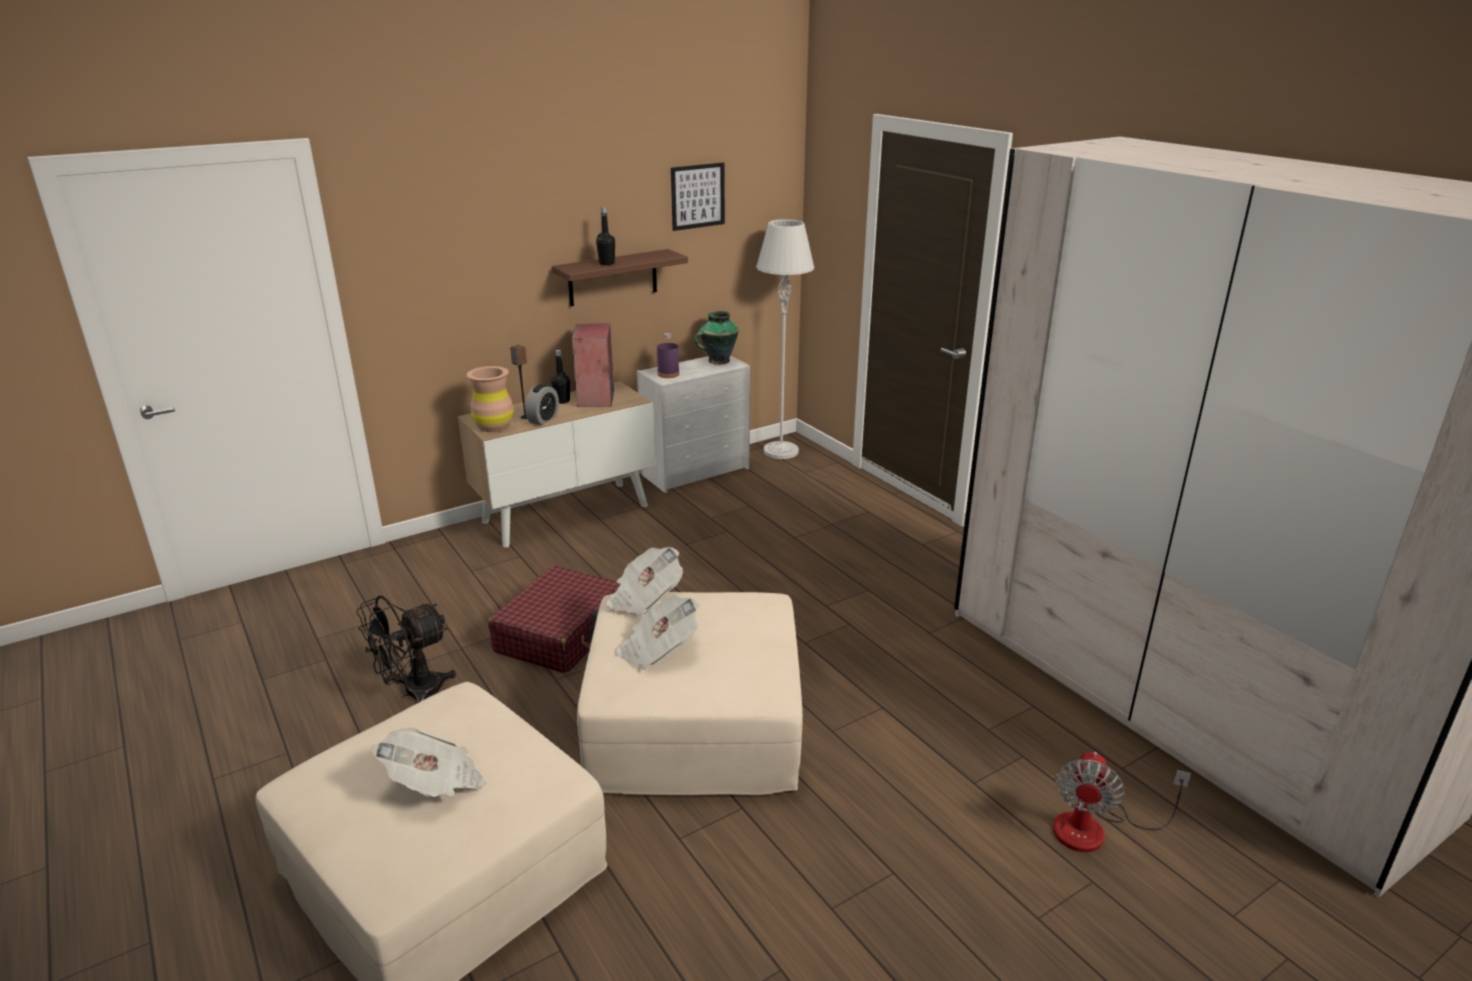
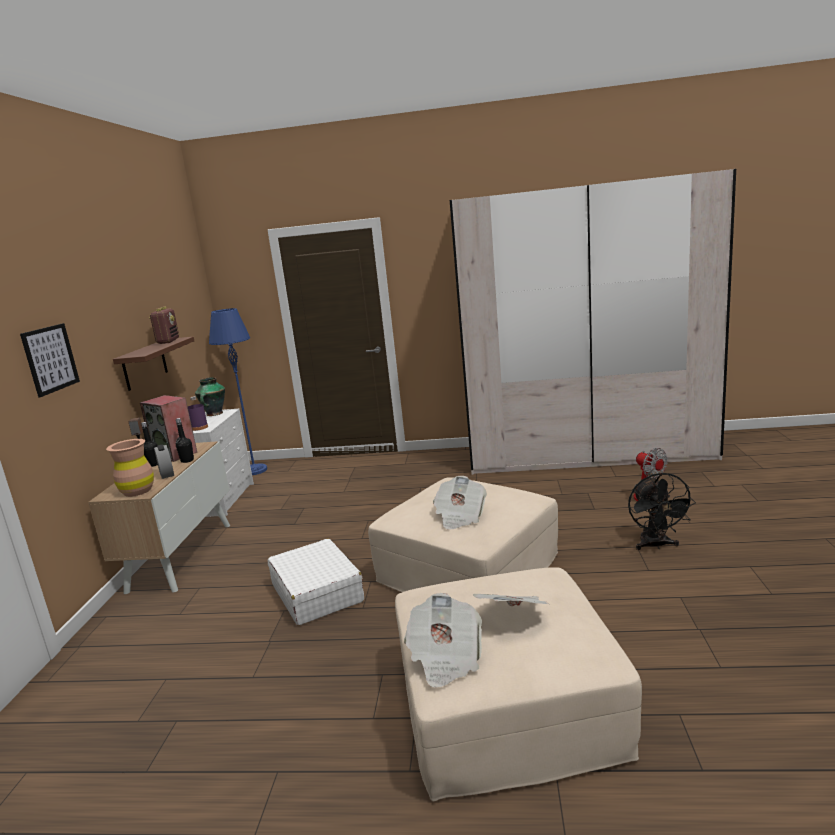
camera: 50 degrees left, 10 degrees down
(413, 693) = (292, 678): black fan -> black fan (656, 545)
(561, 634) = (317, 593): red suitcase -> white suitcase
(607, 263) = (151, 349): black bottle -> black bottle (187, 460)
(645, 598) = (401, 509): newspaper -> newspaper (445, 658)
(651, 256) = (168, 341): none -> radio
(697, 196) = (170, 299): picture -> picture (50, 359)
(781, 451) = (254, 470): grey floor lamp -> blue floor lamp

